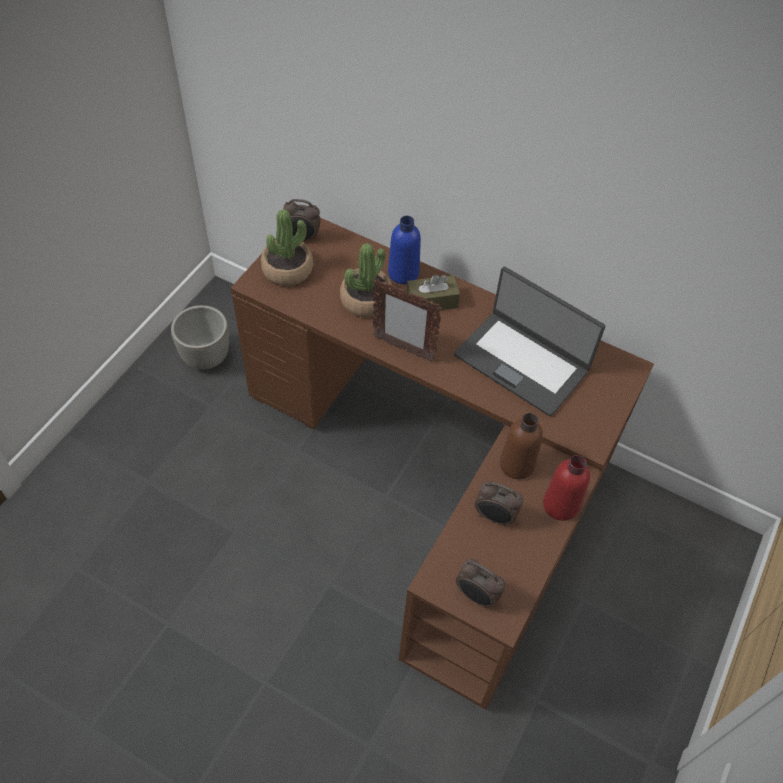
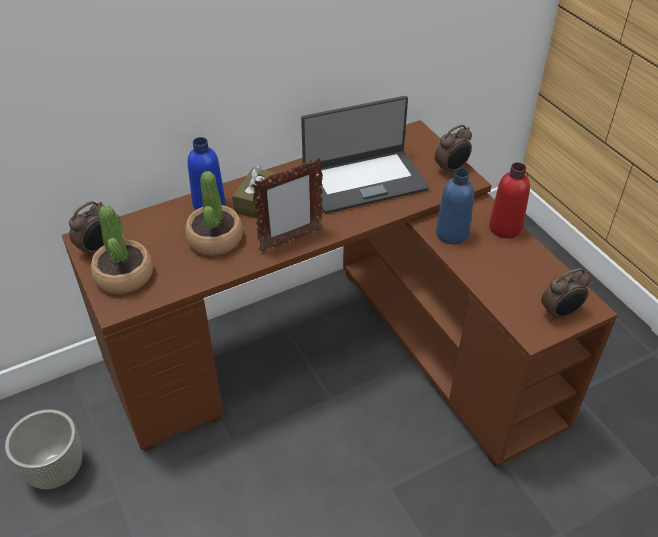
camera: 55 degrees left, 10 degrees down
(494, 517) = (492, 269): alarm clock -> alarm clock (451, 169)
(516, 464) = (452, 234): brown bottle -> blue bottle

